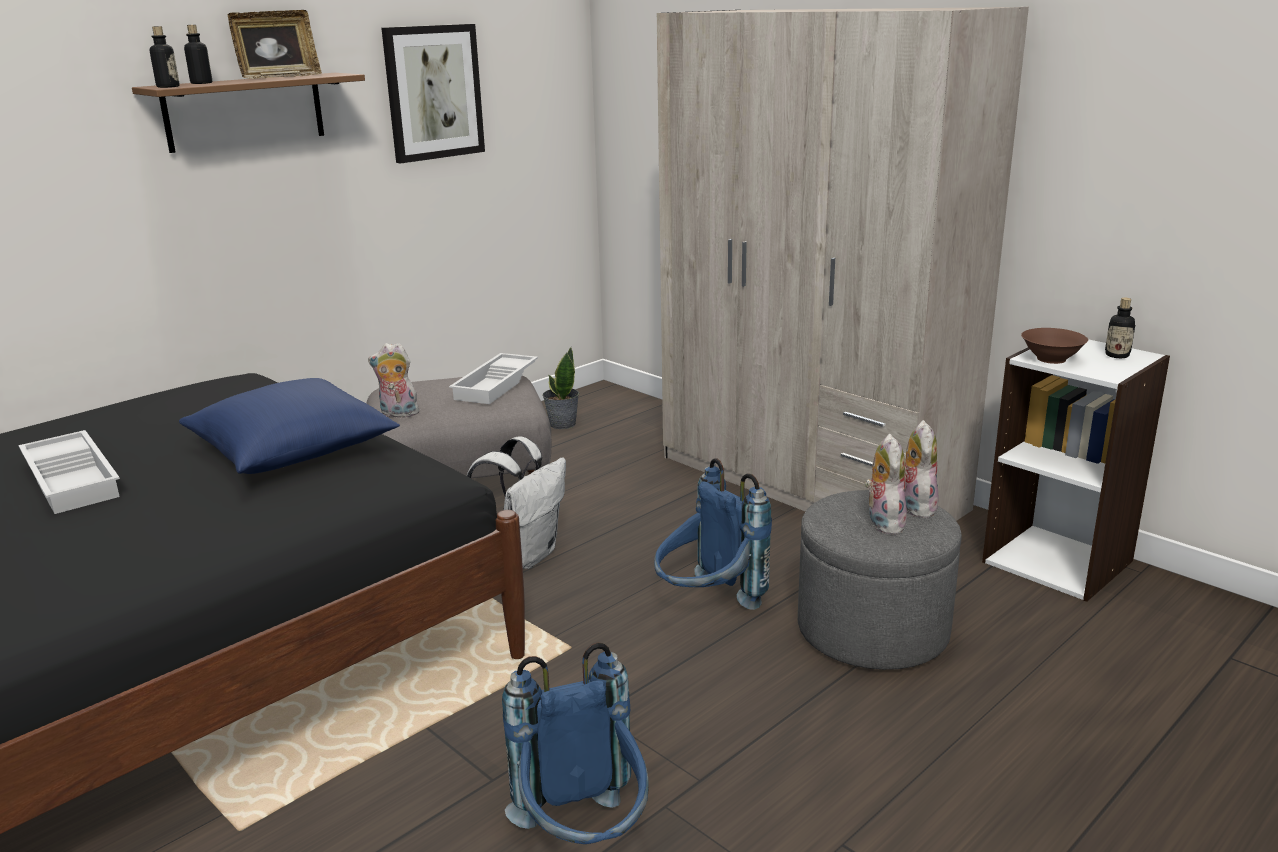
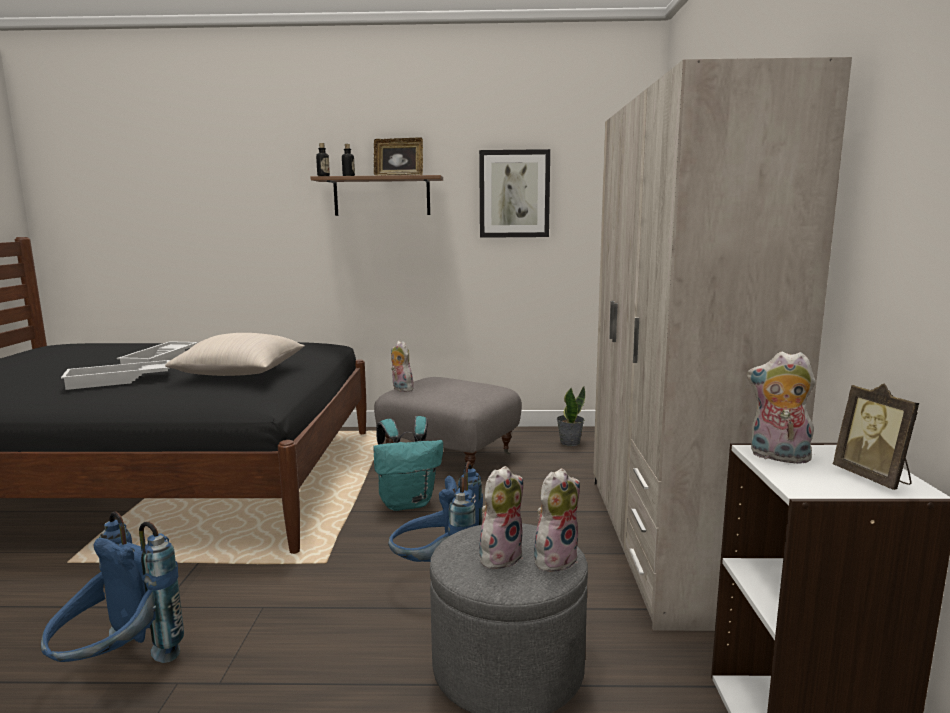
camera: 45 degrees right, 10 degrees down
(292, 452) = (241, 373): blue pillow -> beige pillow
(497, 385) = (476, 389): white tray -> white tray (118, 381)
(525, 555) = (407, 503): white backpack -> turquoise backpack
(1051, 359) = (777, 457): brown bowl -> plush toy
(1117, 355) = (873, 478): bottle -> picture frame

